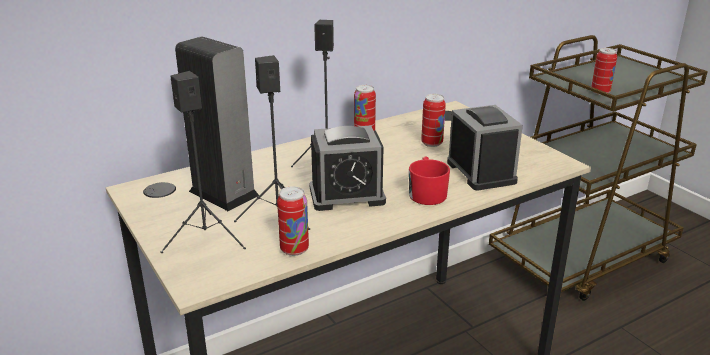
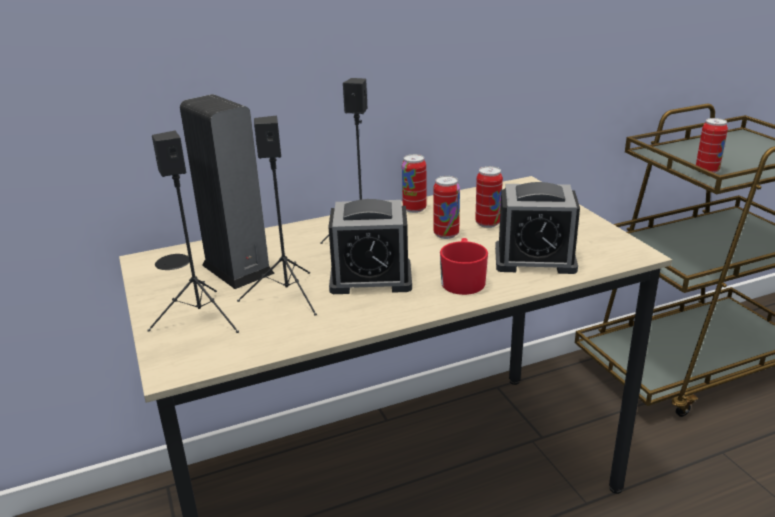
camera: 10 degrees right, 0 degrees up
(294, 249) = (291, 337): can -> can (446, 234)
(481, 172) = (535, 259): alarm clock -> alarm clock turned 105 degrees clockwise

